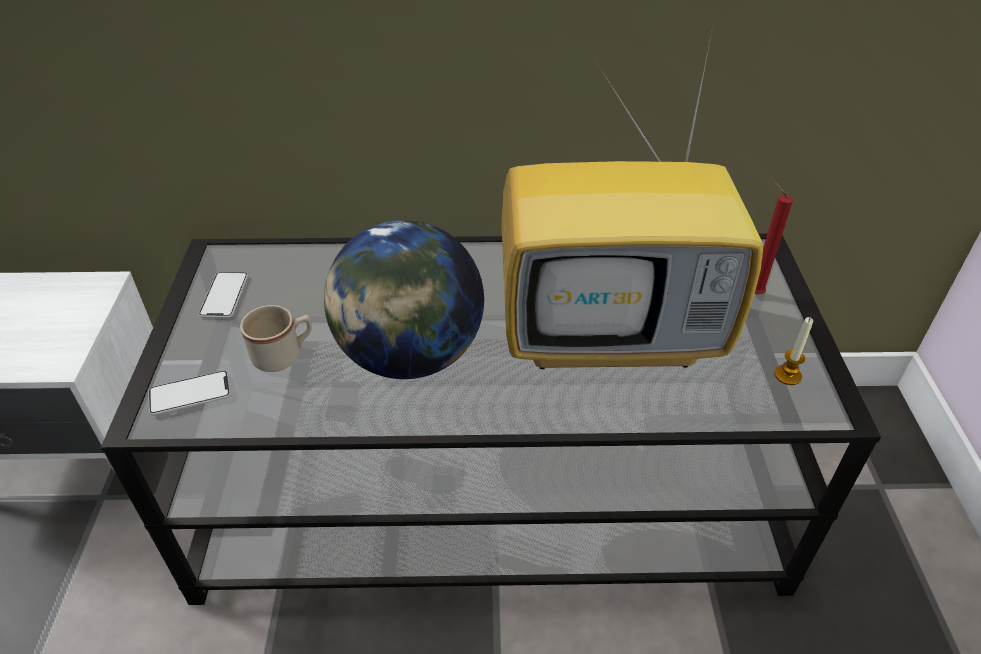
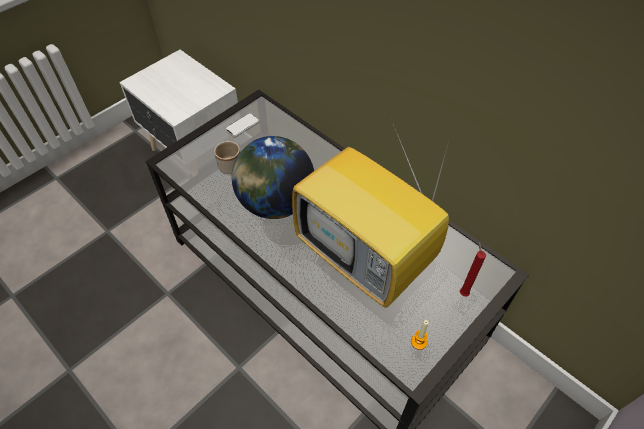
camera: 45 degrees right, 10 degrees up
(190, 394) = (188, 161): phone -> none

